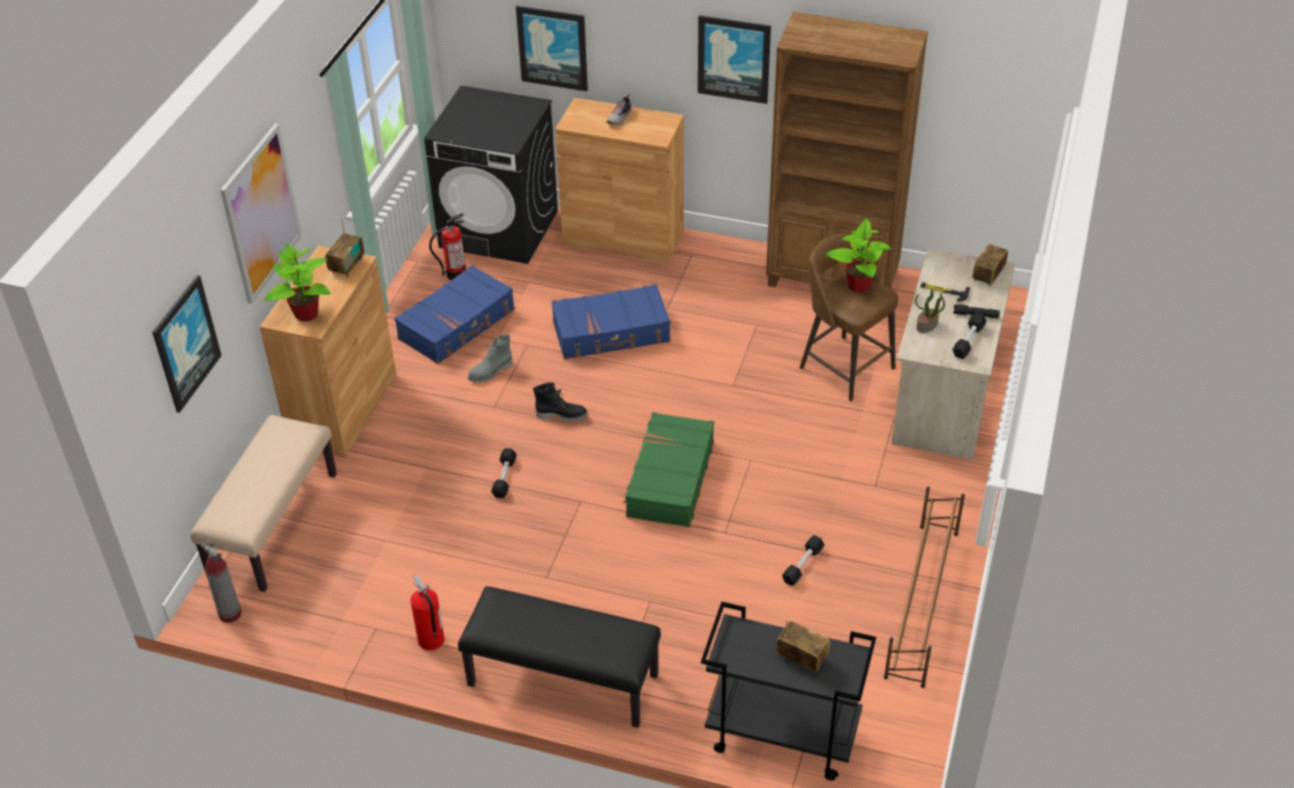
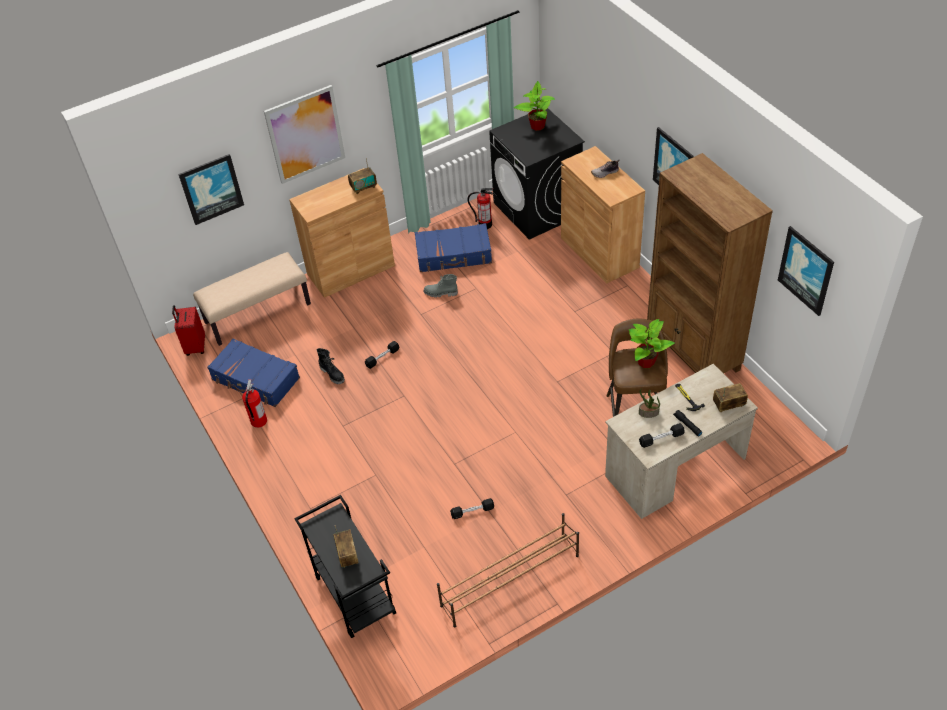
camera: 45 degrees right, 5 degrees up
(230, 613) = (195, 346): fire extinguisher -> red suitcase
(306, 313) = (316, 204): potted plant -> potted plant (537, 126)
(553, 47) = (589, 107): picture -> picture (806, 270)
(562, 415) = (448, 340): black boot -> black boot (333, 374)
(562, 681) = (290, 485): black bench -> none
(611, 333) = (527, 308): blue suitcase -> blue suitcase (255, 379)
(669, 479) = (460, 414): green suitcase -> none

